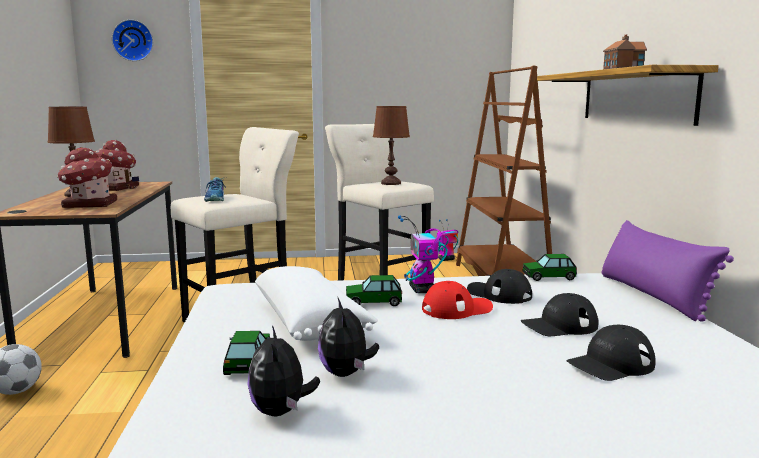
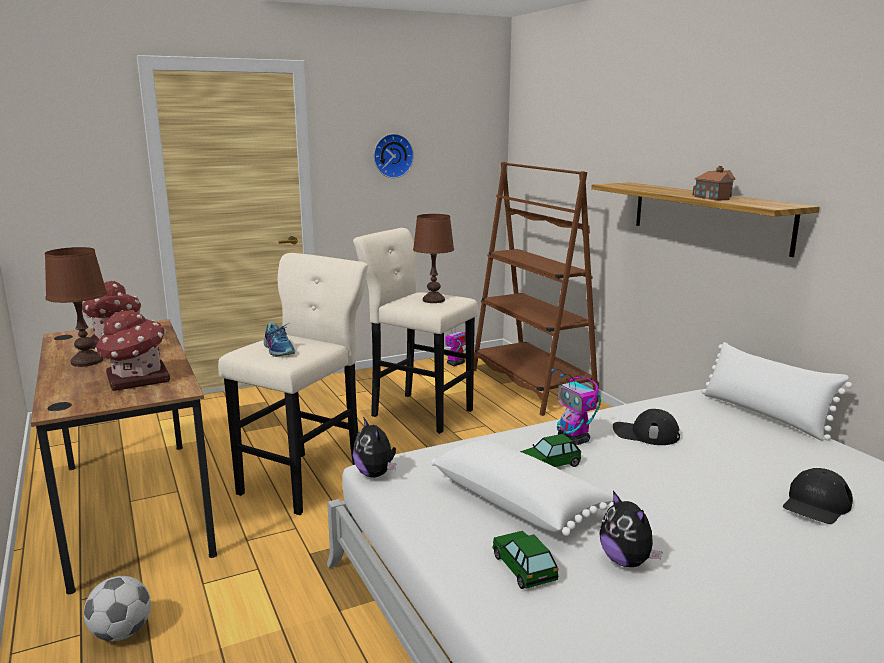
camera: 20 degrees left, 5 degrees up
(133, 40) = (65, 129): wall clock -> wall clock (392, 155)
(281, 412) = (622, 620): plush toy -> plush toy (375, 474)
(457, 309) = (634, 461): red cap -> none
(548, 277) = (661, 403): toy car -> none
(559, 325) = (734, 466): black cap -> none
(652, 296) = (764, 415): purple pillow -> white pillow

